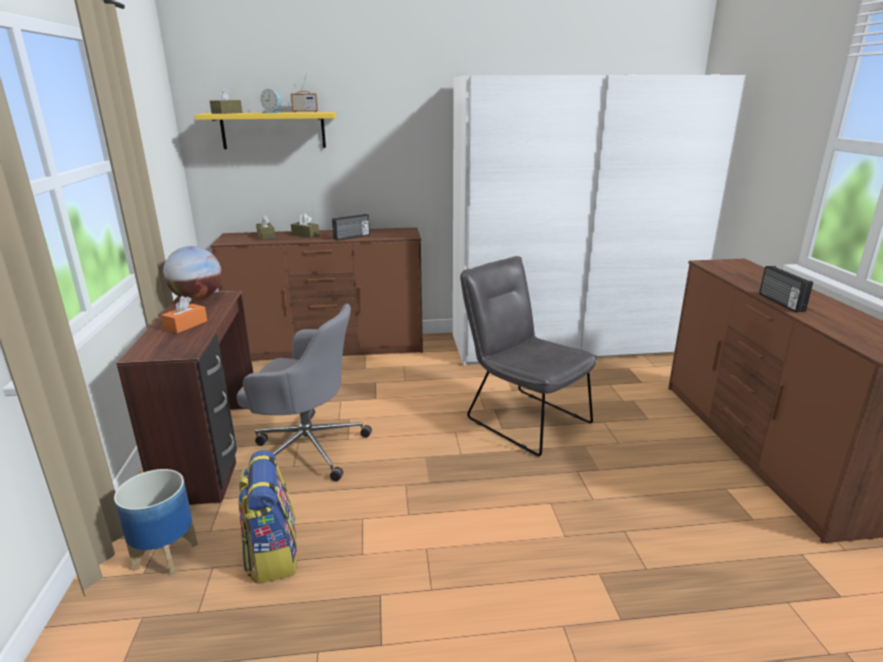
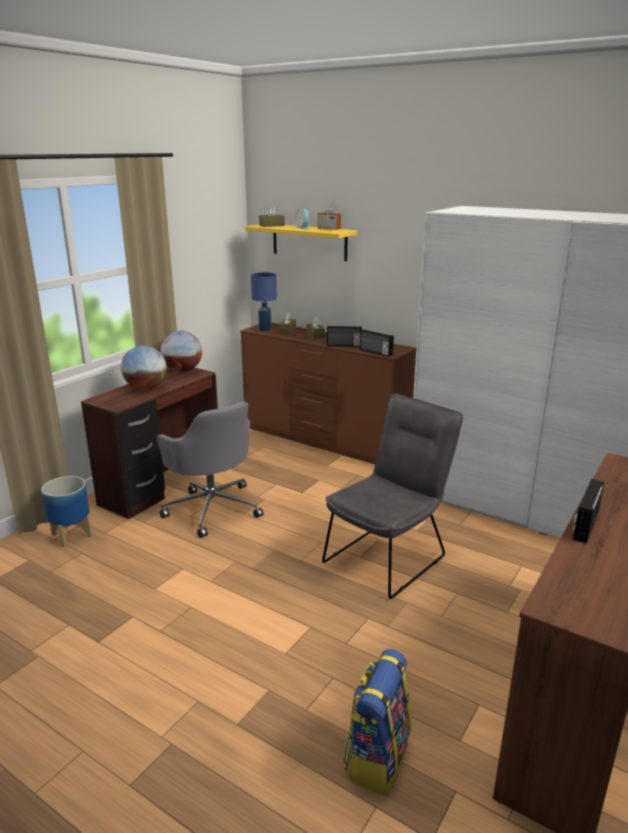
camera: 40 degrees right, 0 degrees up
(186, 325) = (146, 388): orange tissue box -> globe
(239, 239) = (265, 329): none -> blue table lamp
(272, 554) = (114, 562): backpack -> backpack (376, 756)
(392, 236) = (375, 352): none -> radio
(522, 417) = (389, 556): grey chair -> grey chair turned 45 degrees clockwise

